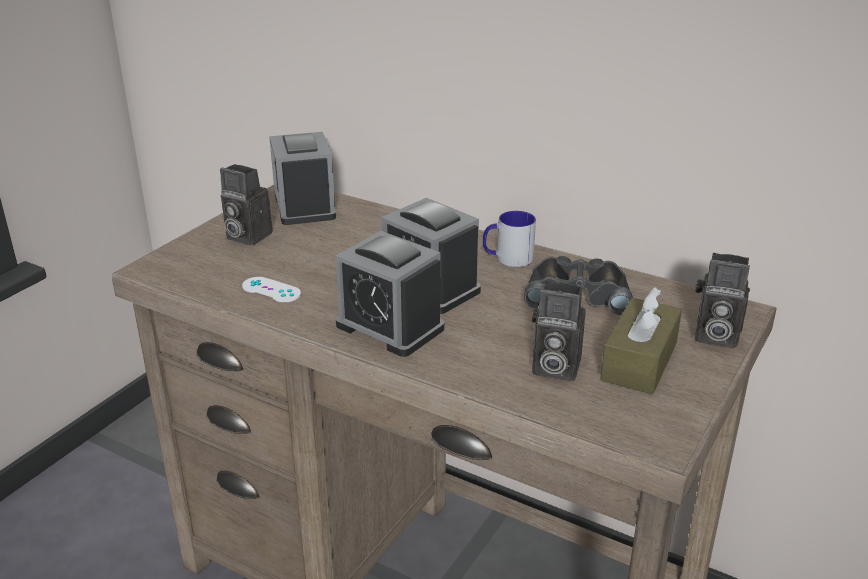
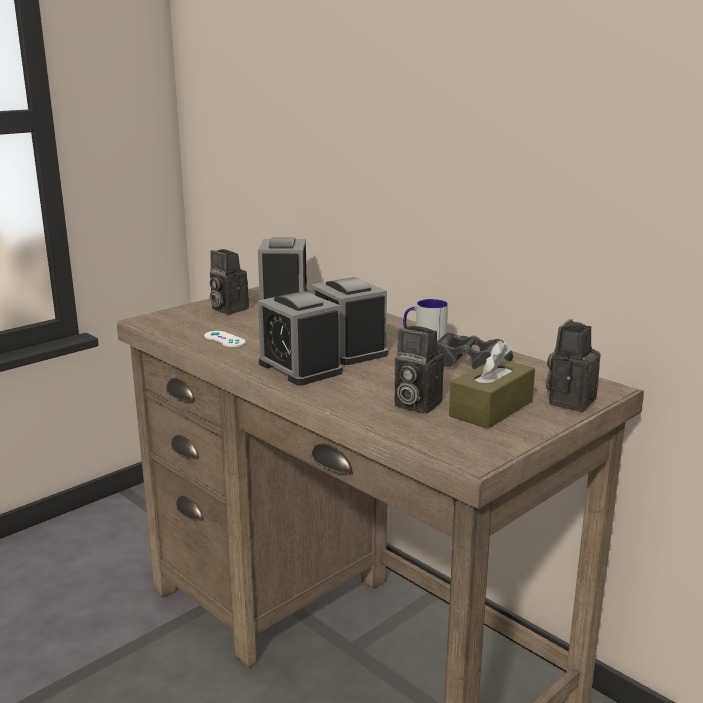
camera: 15 degrees right, 10 degrees down
(713, 336) = (569, 400): camera -> camera turned 90 degrees clockwise

